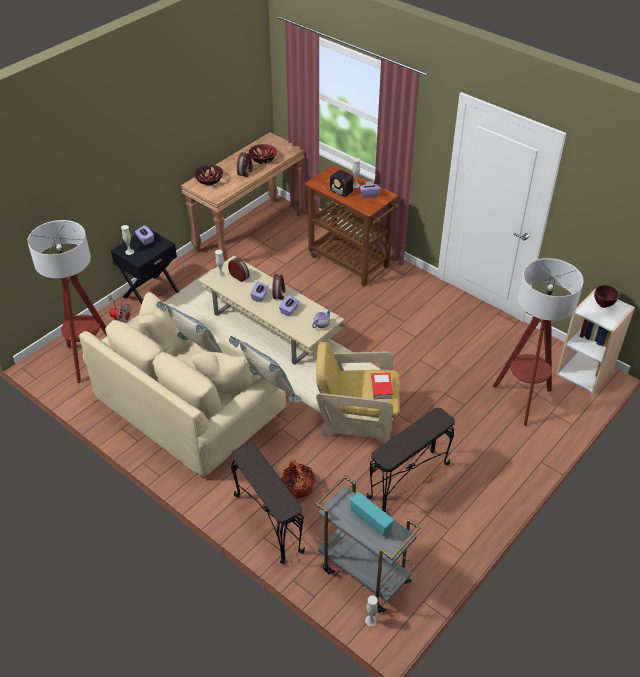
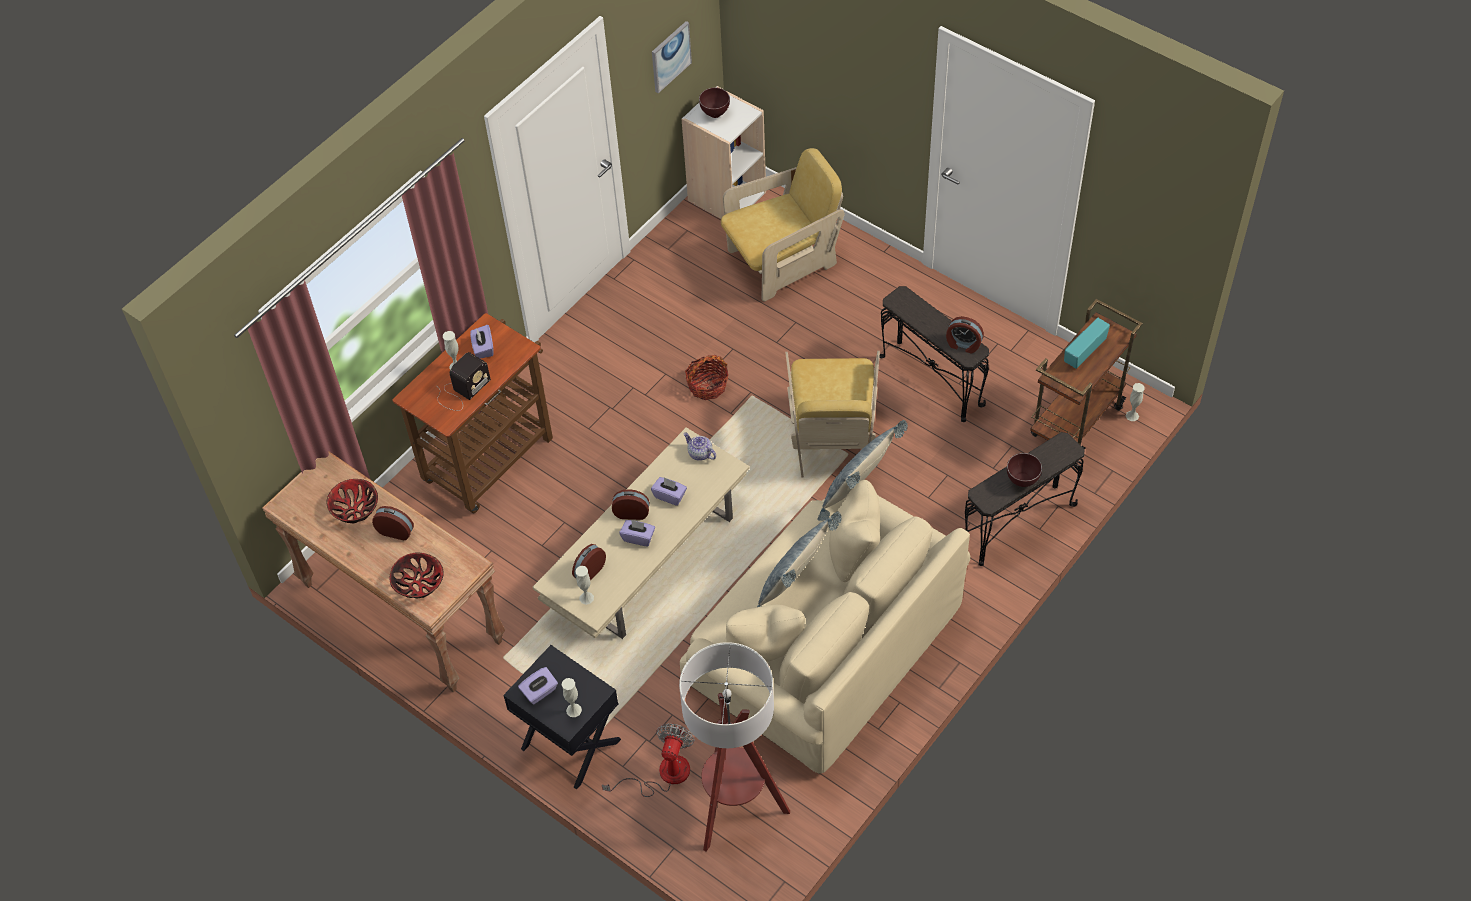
camera: 90 degrees left, 10 degrees up
(258, 477) = (1022, 480): none -> brown bowl
(298, 486) = (955, 498): basket -> basket (707, 386)
(363, 574) = (1074, 424): grey cart -> brown cart
(381, 388) = (830, 374): book -> none
(394, 453) = (963, 344): none -> alarm clock
(522, 400) = (782, 262): floor lamp -> yellow armchair
(608, 235) = (670, 56): none -> picture

